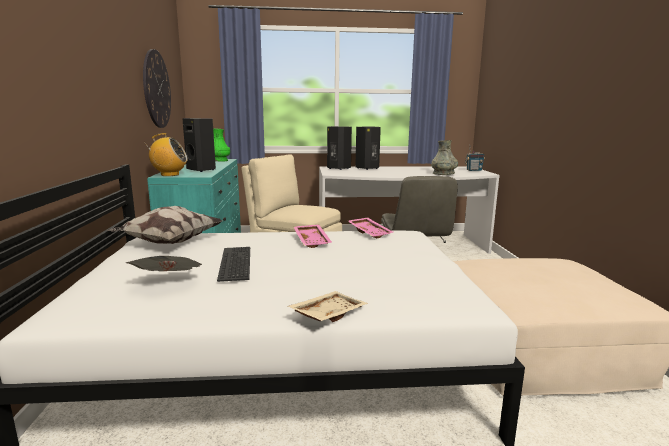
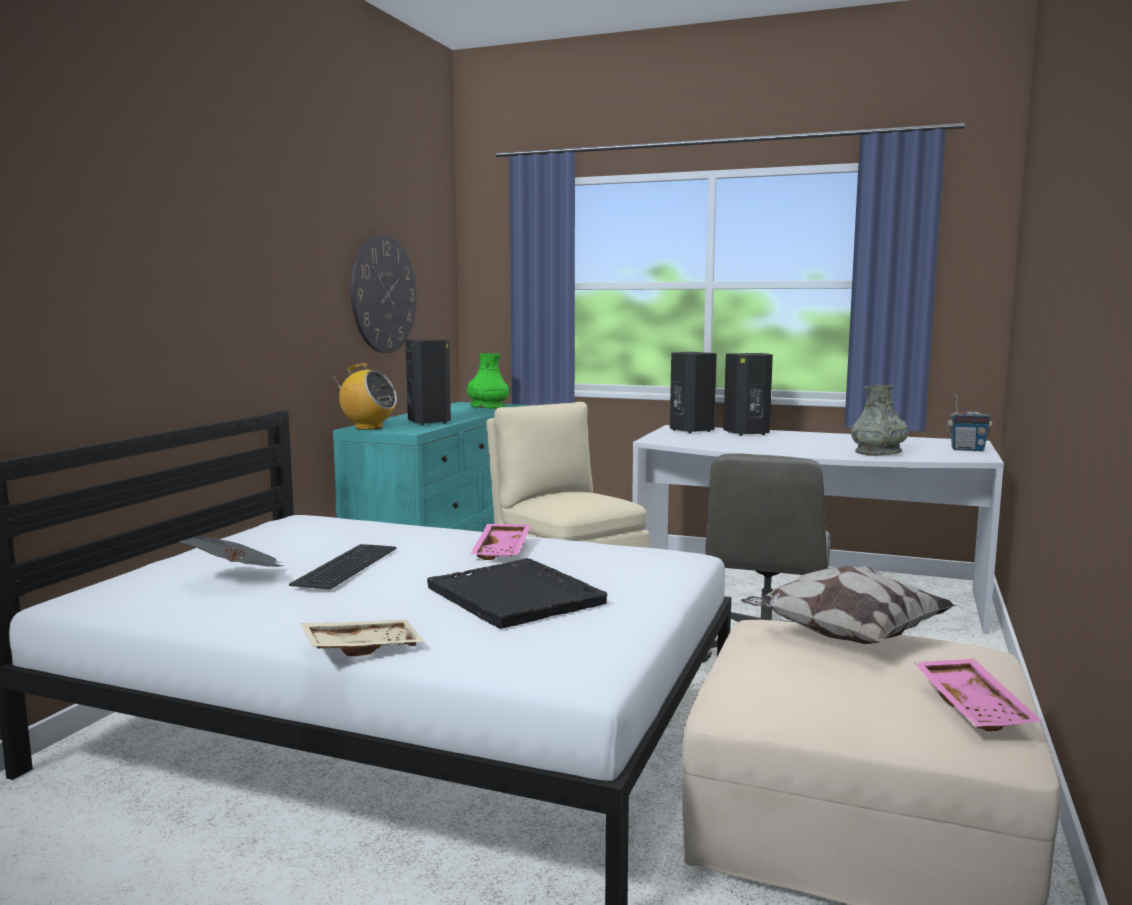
camera: 25 degrees right, 5 degrees down
(168, 242) = (306, 529): pillow -> pillow (844, 637)
(362, 266) = (515, 596): none -> black tray
(370, 232) = (617, 549): pink tray -> pink tray (975, 707)

